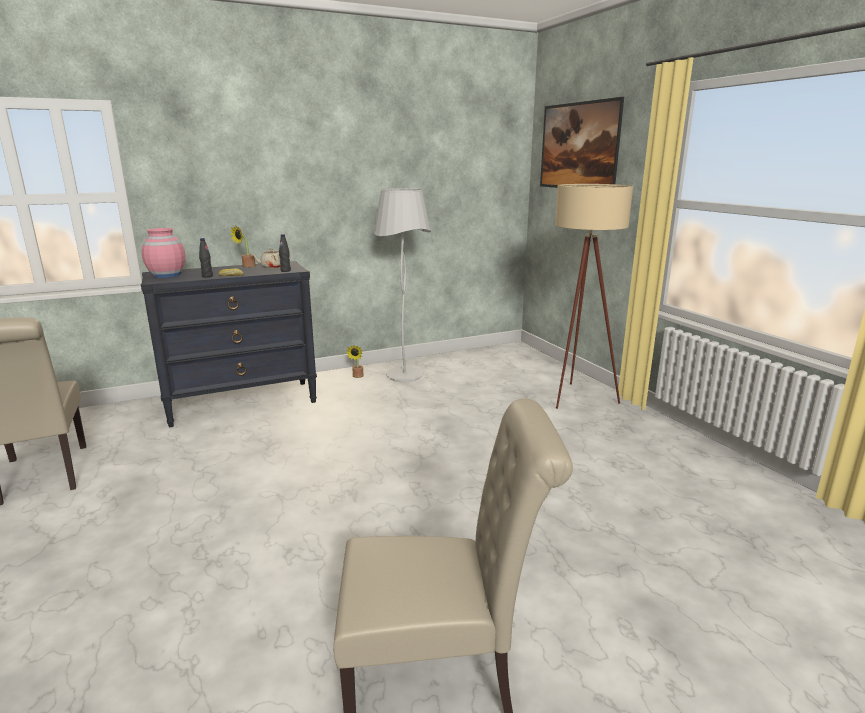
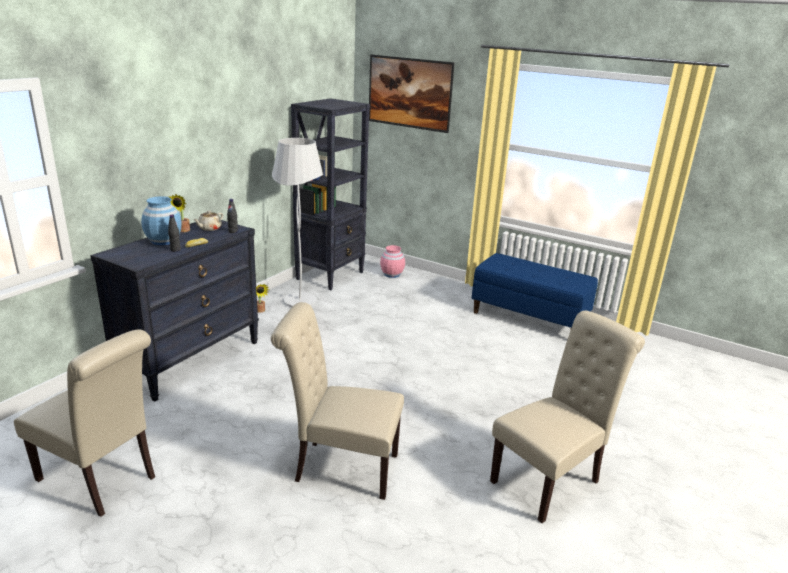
camera: 35 degrees left, 5 degrees up
(166, 275) = (129, 255): pink vase -> pink vase (392, 274)
(215, 270) = (164, 241): none -> blue vase
(220, 544) = (340, 467): none -> beige chair
(467, 360) = (330, 275): none -> black bookcase
(576, 400) = (442, 293): beige floor lamp -> none
(671, 454) = (529, 318): none -> blue bench

